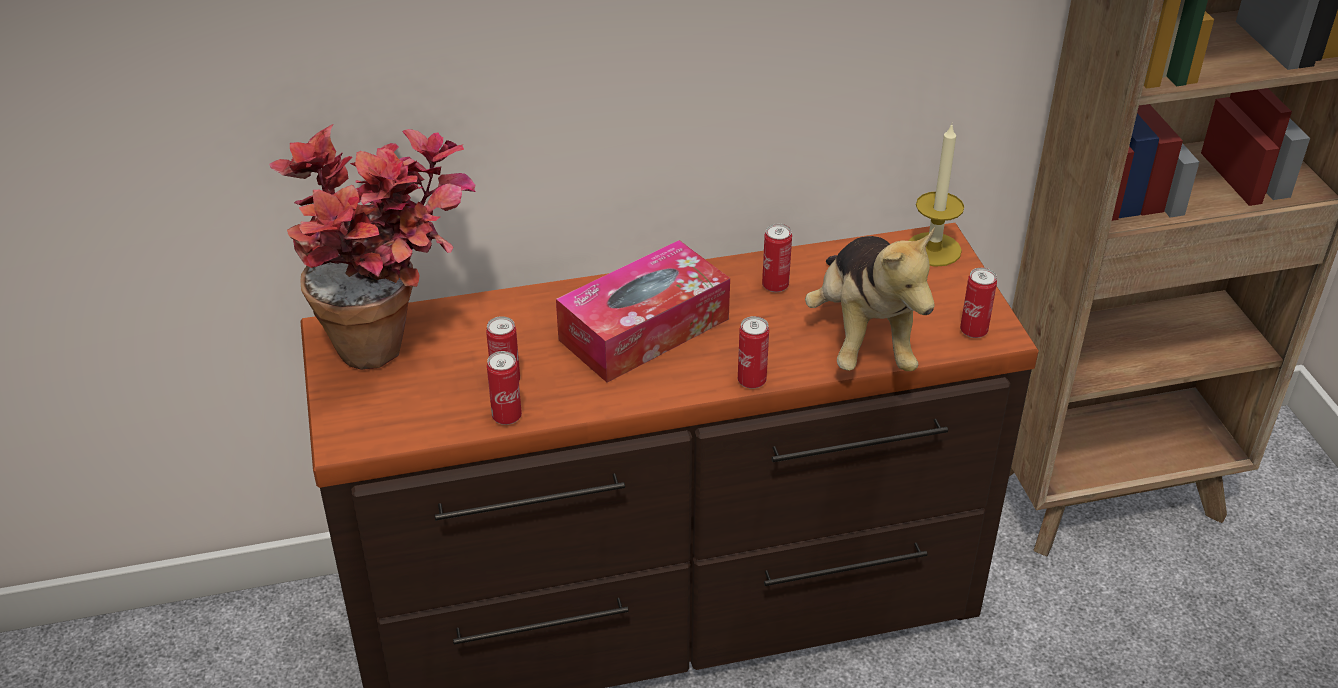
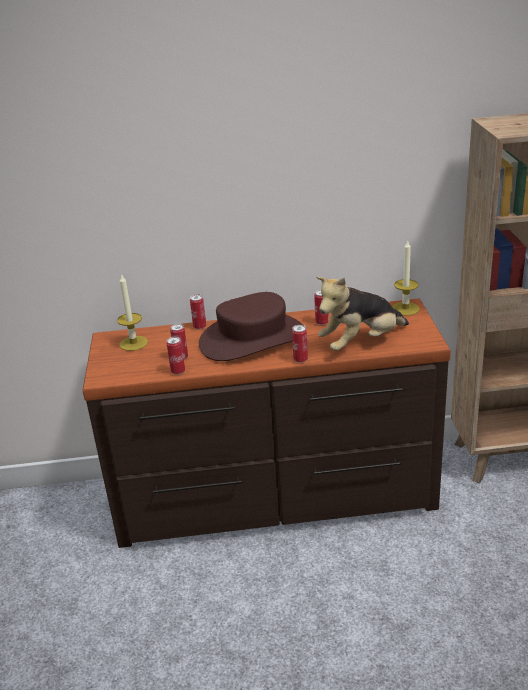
camera: 10 degrees right, 10 degrees down
(396, 345) = (133, 343): potted plant -> candle
(644, 329) = (253, 338): tissue box -> brown hat
(863, 337) = (361, 343): plush toy -> plush toy turned 60 degrees clockwise
(973, 331) = (418, 341): can -> can (199, 327)

